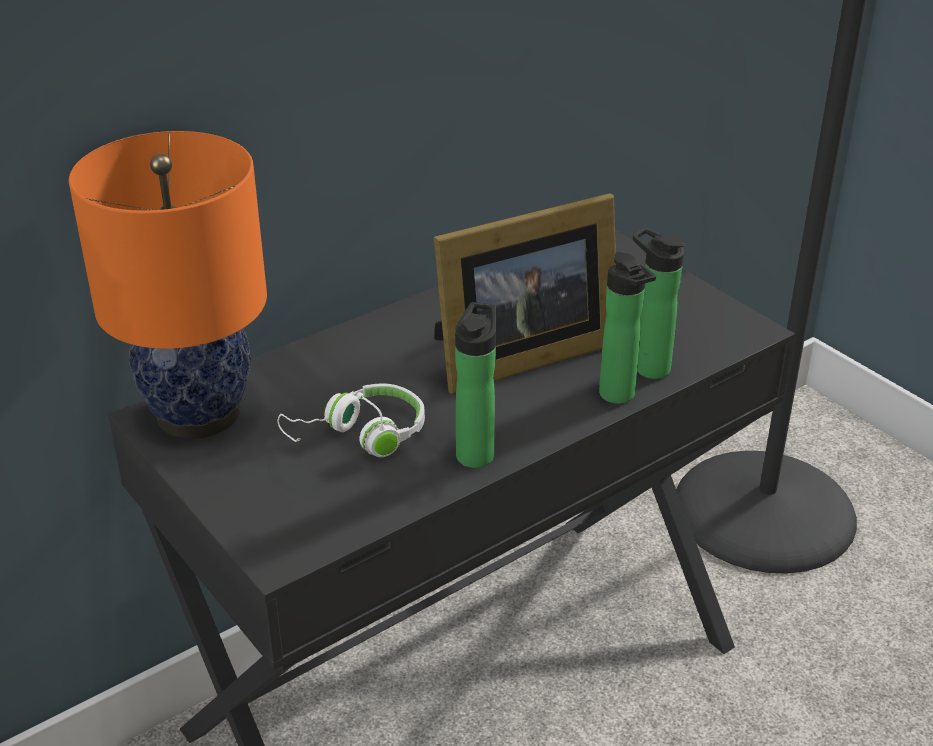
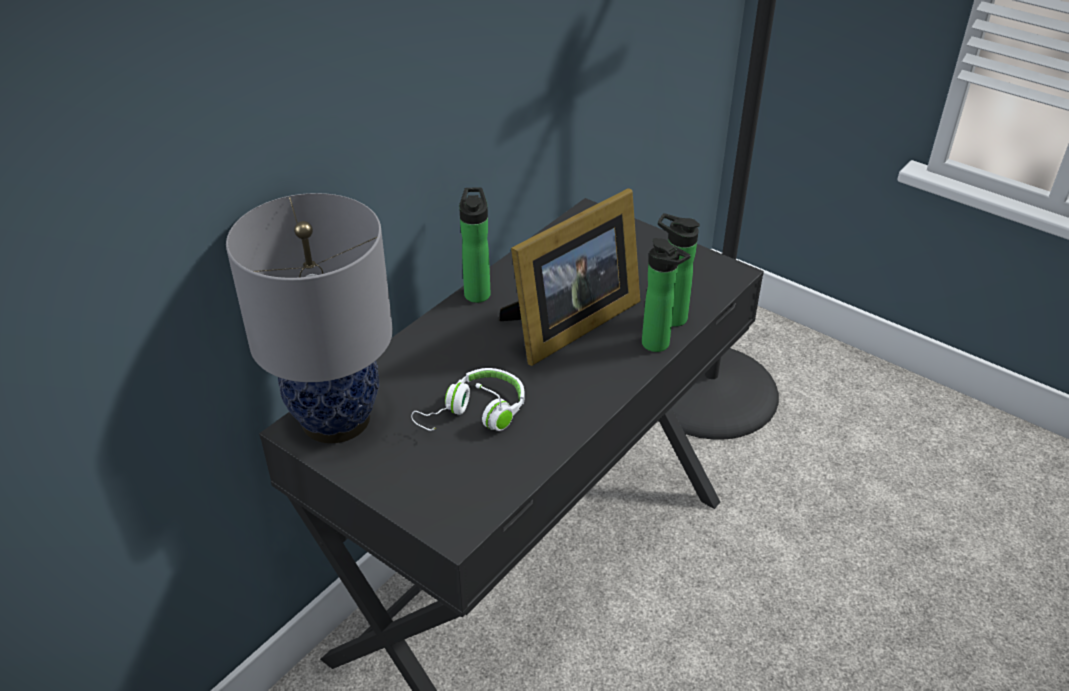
camera: 15 degrees left, 5 degrees up
(199, 413) = (336, 418): orange table lamp -> grey table lamp
(476, 452) = (571, 412): bottle -> bottle (477, 292)

